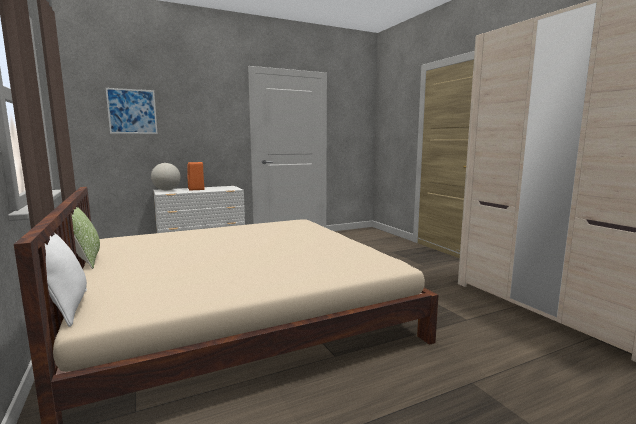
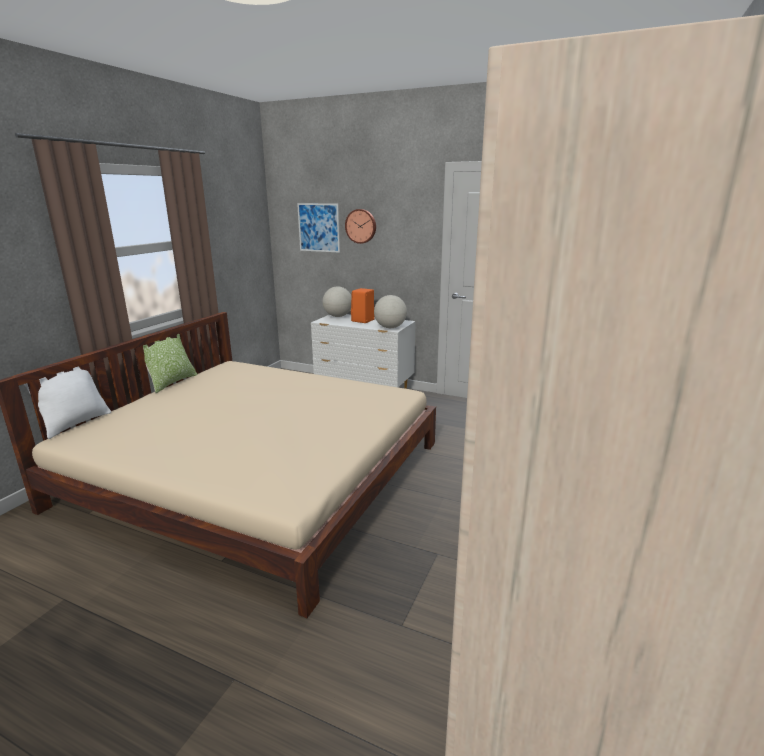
camera: 50 degrees right, 10 degrees up
(179, 110) = (361, 226): none -> wall clock
(230, 189) = (390, 327): none -> globe

